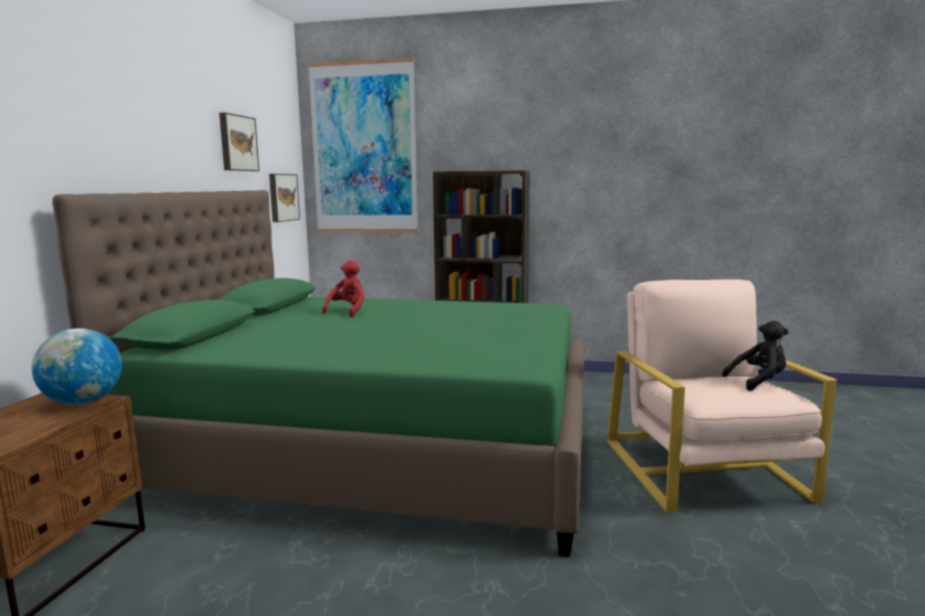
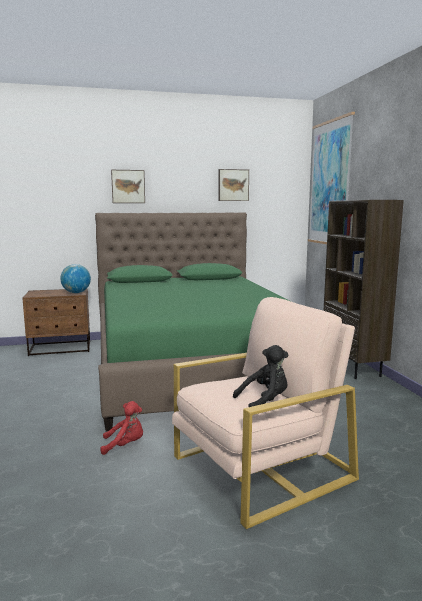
camera: 65 degrees right, 0 degrees up
(282, 197) = (277, 217): picture -> picture (128, 186)
(347, 311) = (214, 286): red plush toy -> red plush toy (125, 445)
(758, 382) = (264, 402): black plush toy -> black plush toy turned 75 degrees counterclockwise

